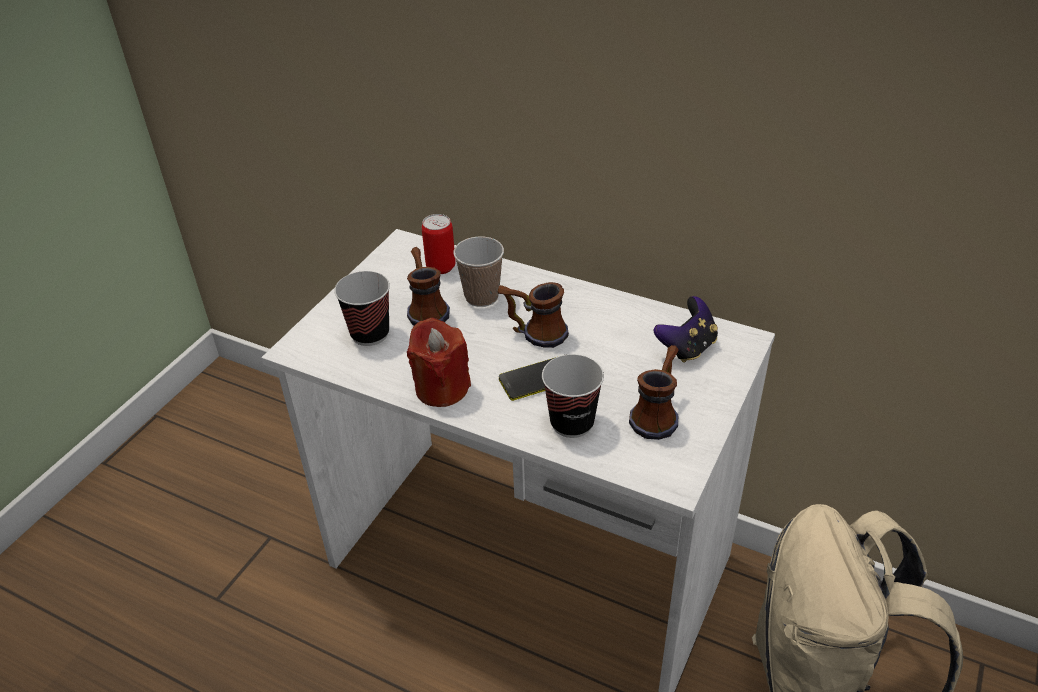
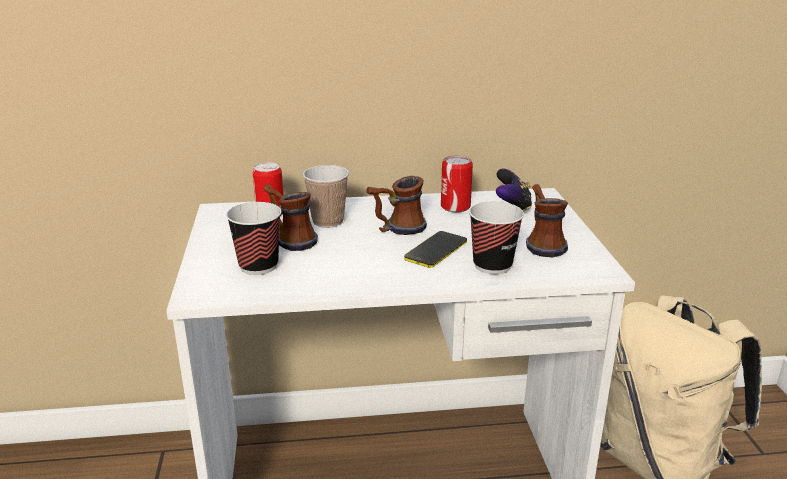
camera: 35 degrees left, 15 degrees down
(441, 388) = (366, 278): red candle -> none
(626, 323) = (455, 207): none -> can

